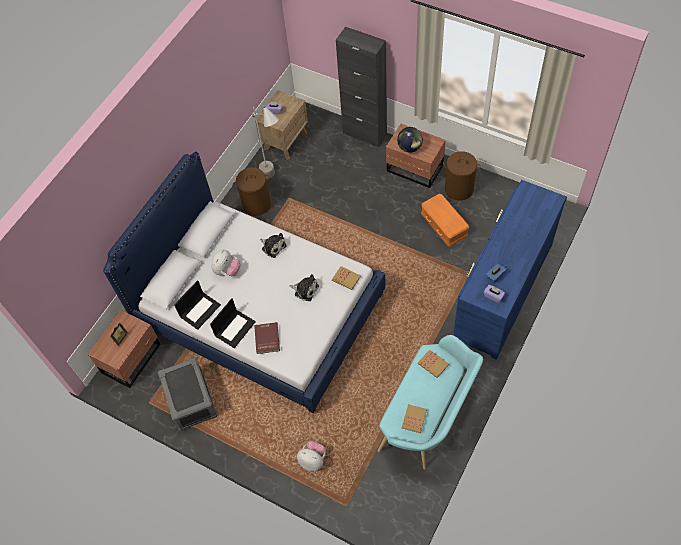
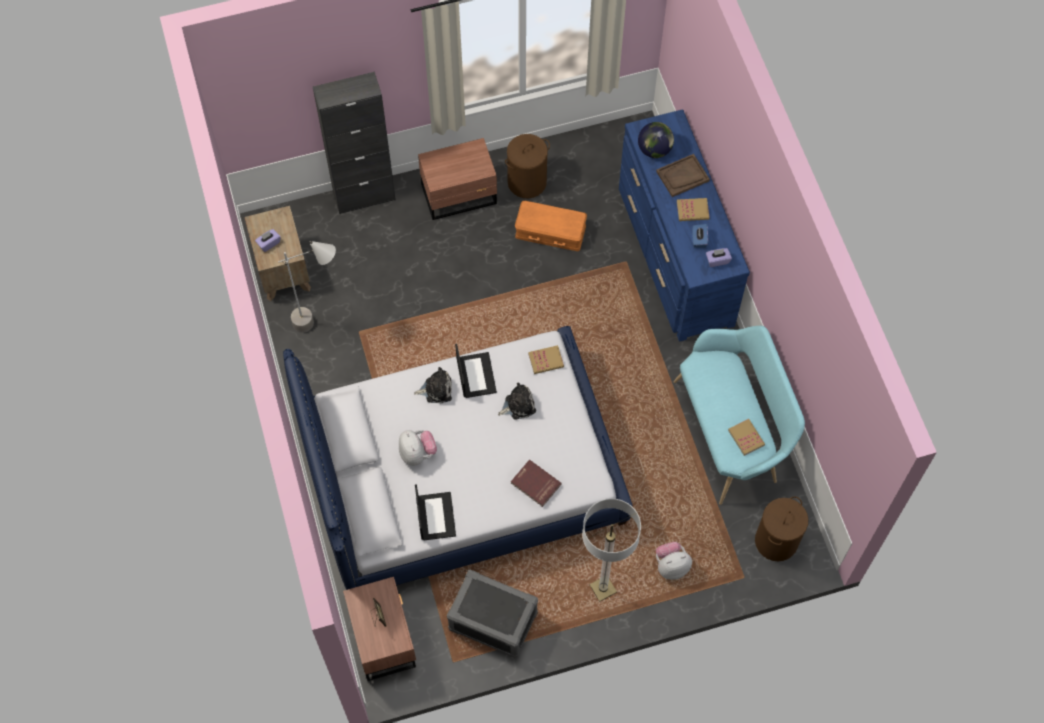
camera: 50 degrees left, 5 degrees up
(235, 328) = (491, 502): laptop -> laptop (475, 375)
(256, 204) = (331, 367): brown laundry basket -> brown laundry basket (776, 541)
(263, 437) = (603, 588): none -> floor lamp
(410, 147) = (456, 174): globe -> globe (654, 150)
(433, 364) = (710, 373): book -> book (692, 210)
(524, 233) = (682, 176): none -> brown tray

